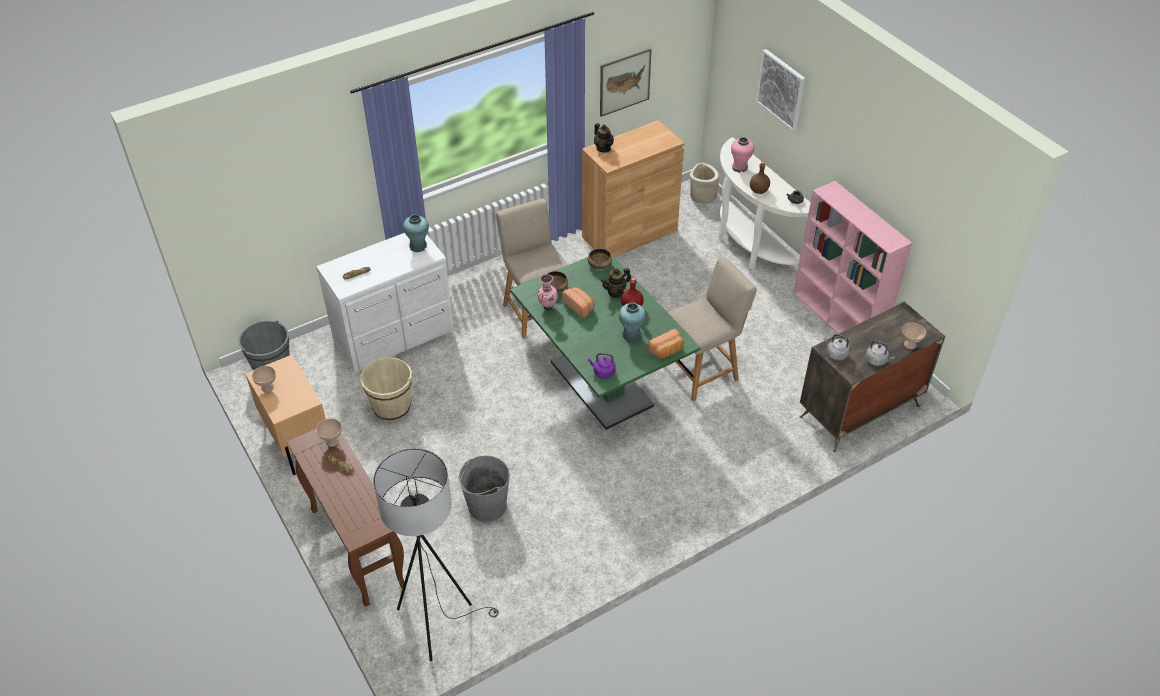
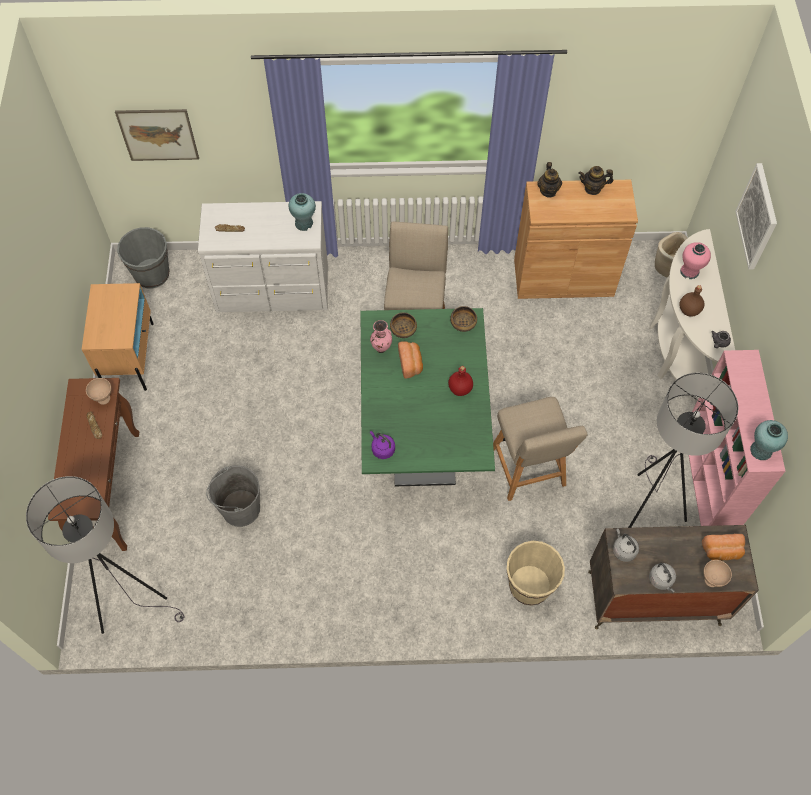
camera: 30 degrees right, 15 degrees up
(268, 388) = (99, 309): beige bowl -> none
(392, 407) = (224, 364): beige bucket -> beige bucket (529, 585)
(615, 292) = (456, 363): teapot -> teapot (592, 188)
(625, 82) = (603, 127): picture -> picture (158, 134)
(631, 335) = (437, 420): turquoise vase -> turquoise vase (760, 450)
(667, 351) = (459, 457): bread -> bread (722, 551)
(703, 371) = (529, 470): beige chair -> beige chair turned 75 degrees clockwise
(807, 353) = (647, 504): none -> grey floor lamp

